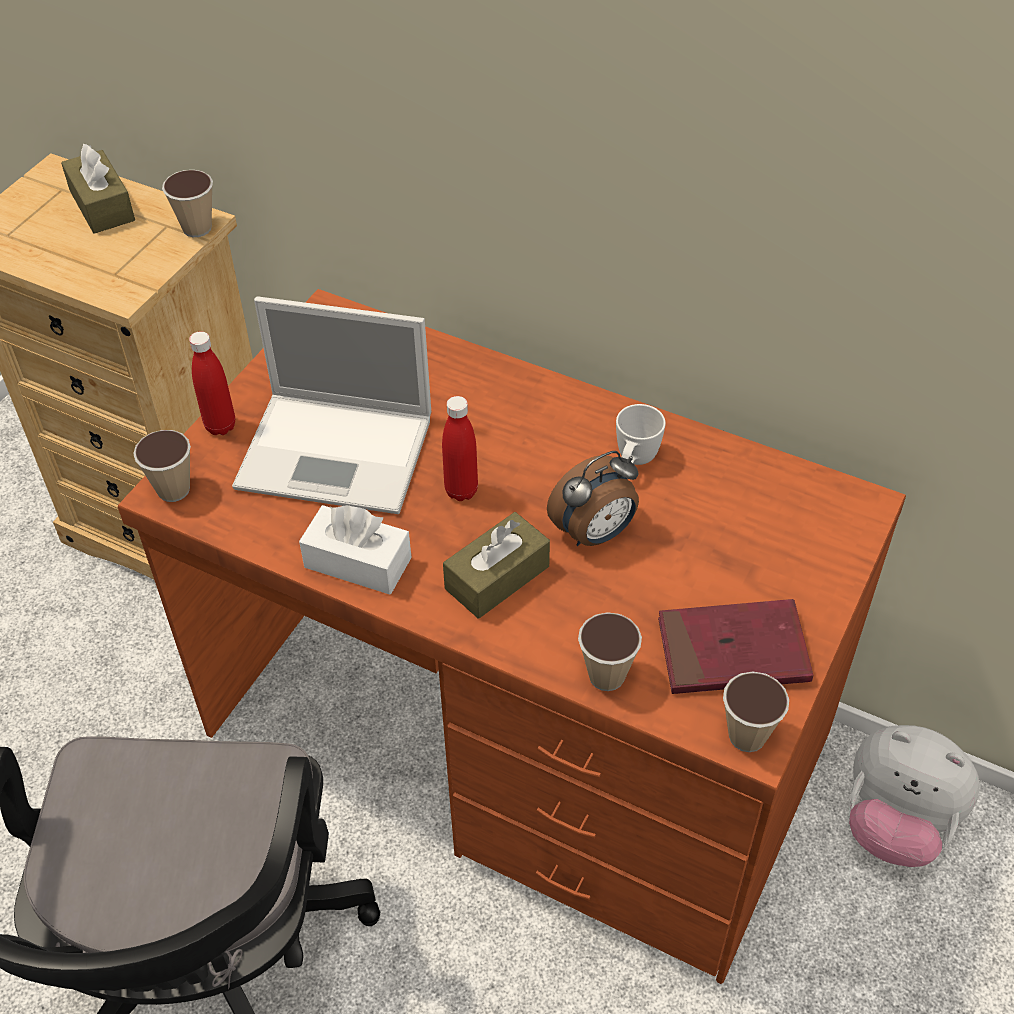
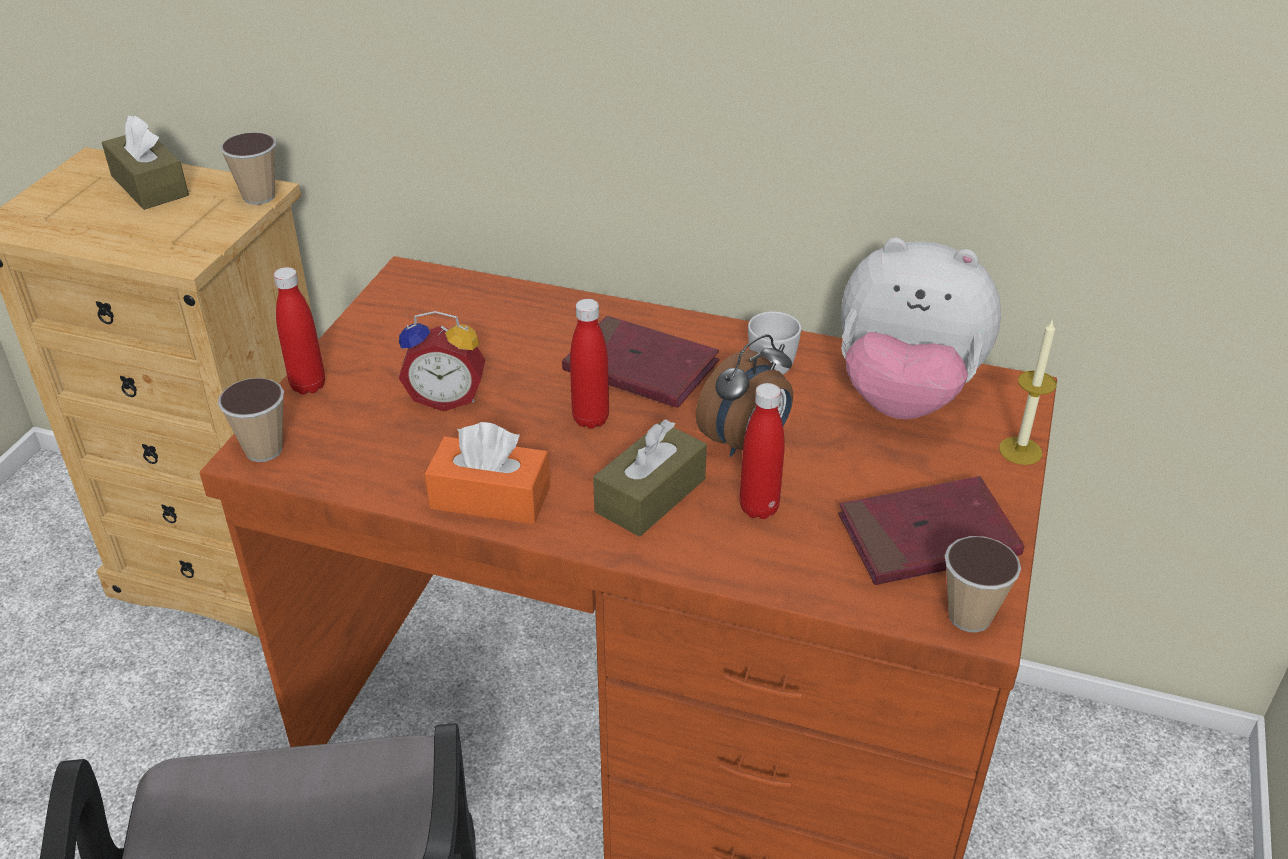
camera: 10 degrees left, 10 degrees down
(339, 452) = (447, 397): laptop -> alarm clock
(358, 562) = (490, 497): white tissue box -> orange tissue box
(518, 440) = (641, 368): none -> red book
(589, 603) = (759, 508): none -> red bottle
(606, 676) = (797, 576): cup -> none
(845, 571) = (1020, 451): none -> candle
(895, 824) = (1071, 767): plush toy -> plush toy (904, 396)

